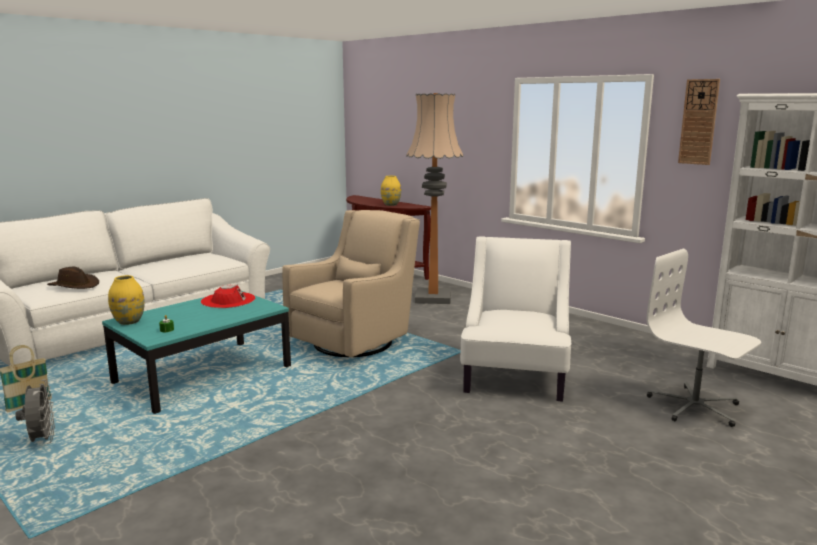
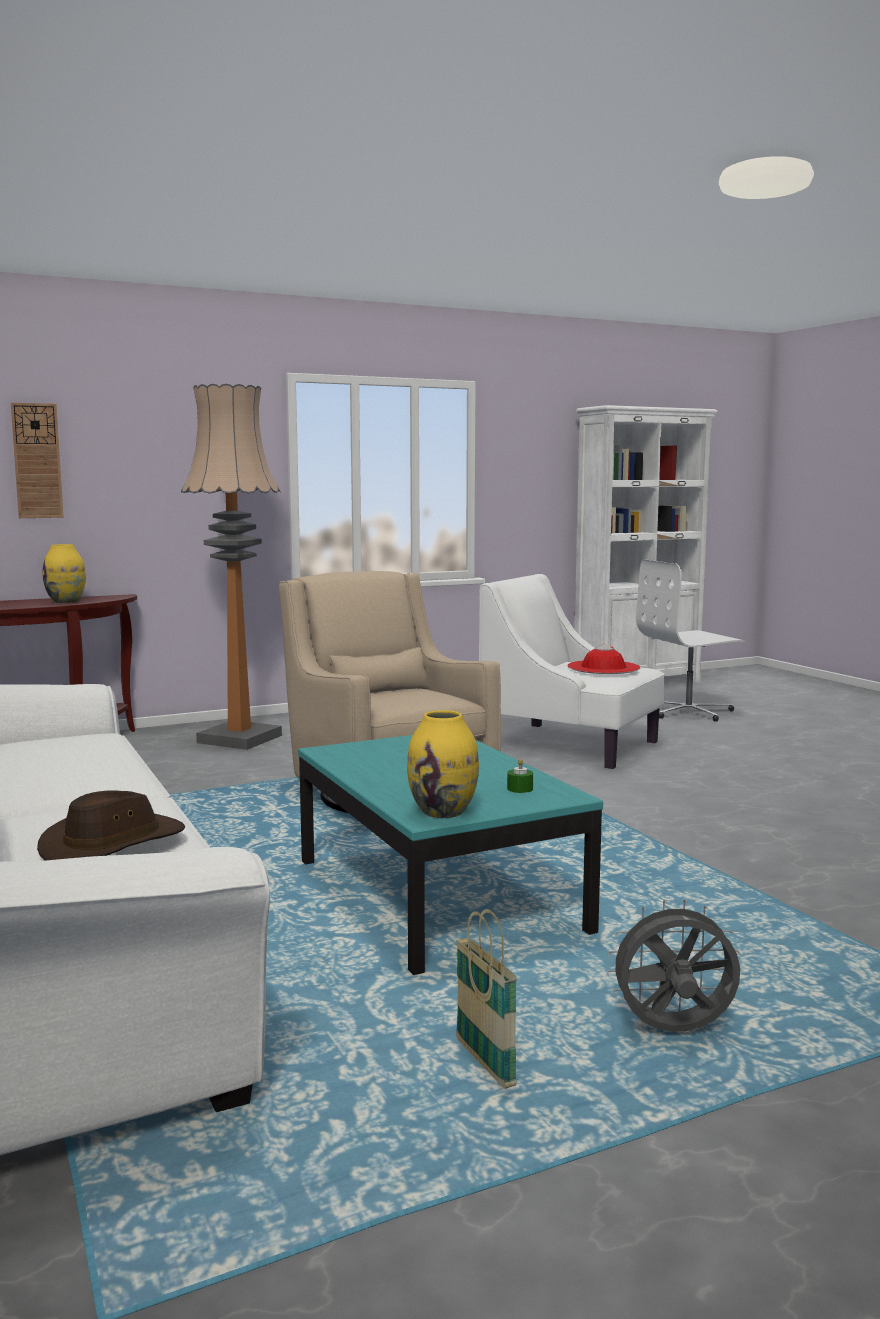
camera: 70 degrees left, 5 degrees down
(228, 300) = (372, 754): red hat -> red hat (603, 667)
(698, 122) = (525, 437): wall clock -> wall clock (37, 461)

